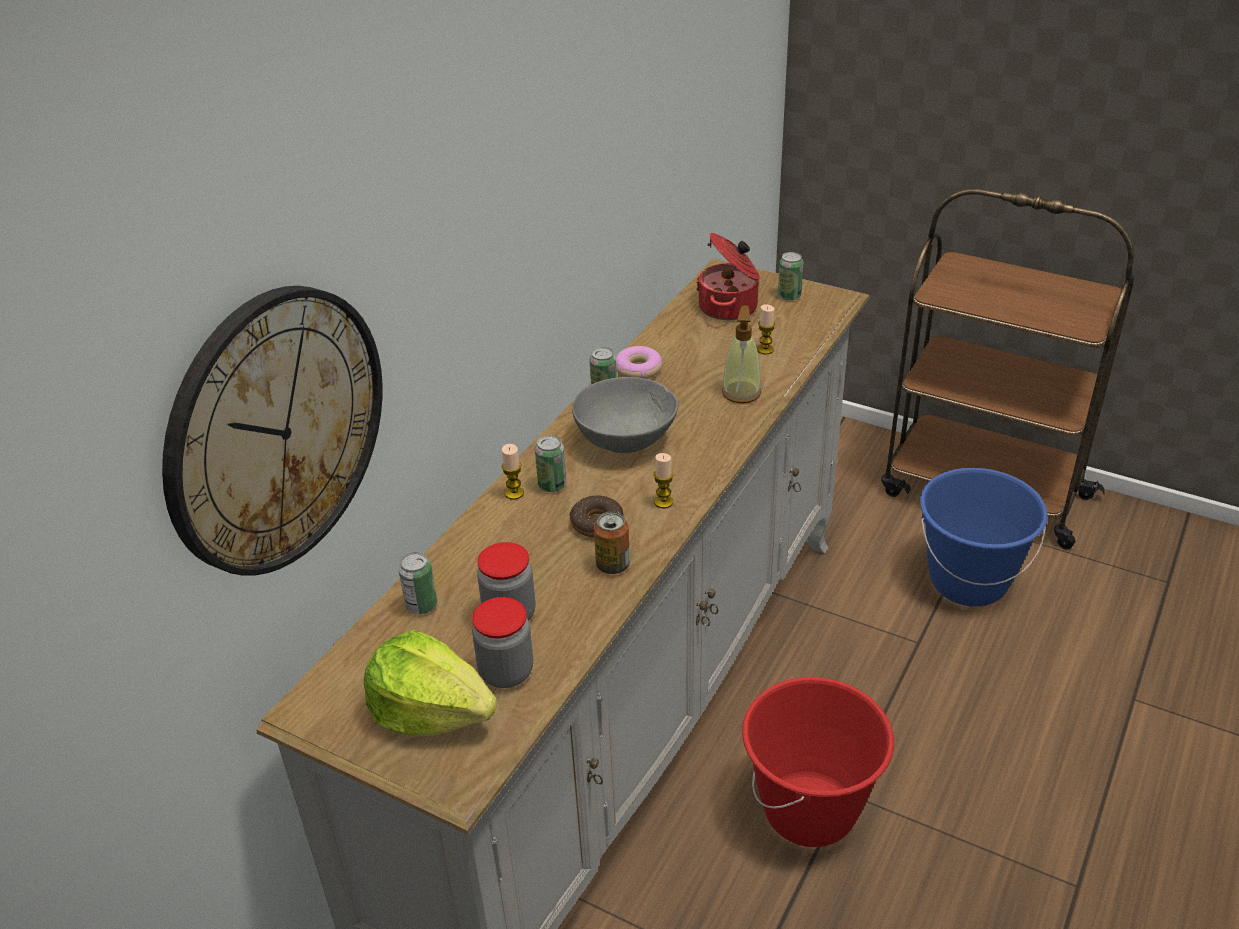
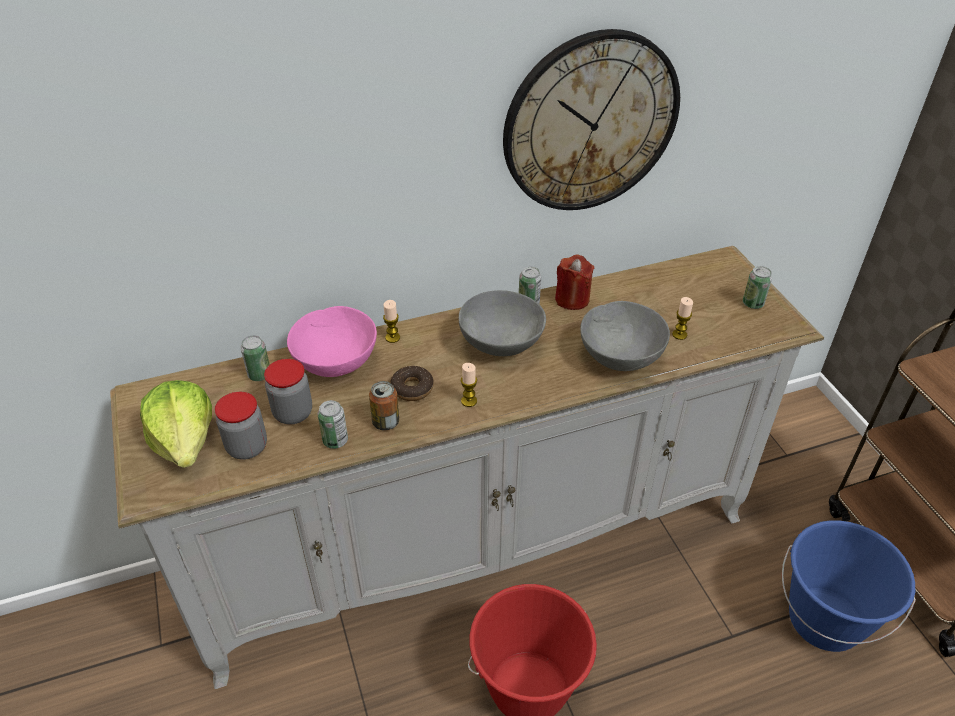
camera: 40 degrees right, 5 degrees up
(276, 430) = (165, 208): wall clock -> wall clock (590, 123)
(486, 546) = (335, 362): none -> pink bowl
(552, 485) = (419, 346): can -> can (335, 441)
(638, 369) = (572, 299): donut -> red candle
(730, 307) = (695, 289): cooking pot -> none
(741, 392) = (620, 356): soap dispenser -> grey bowl

